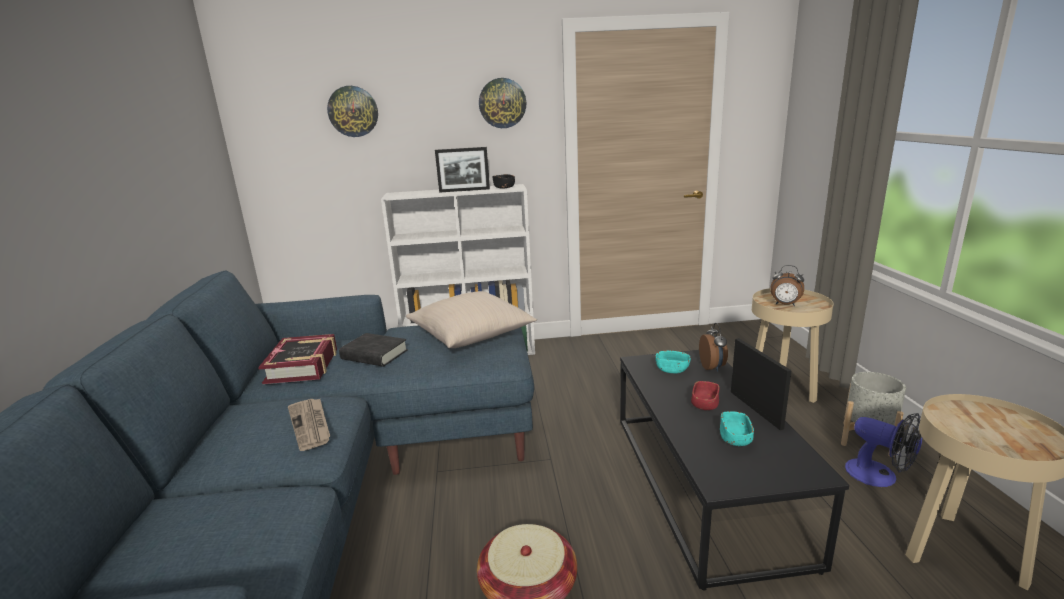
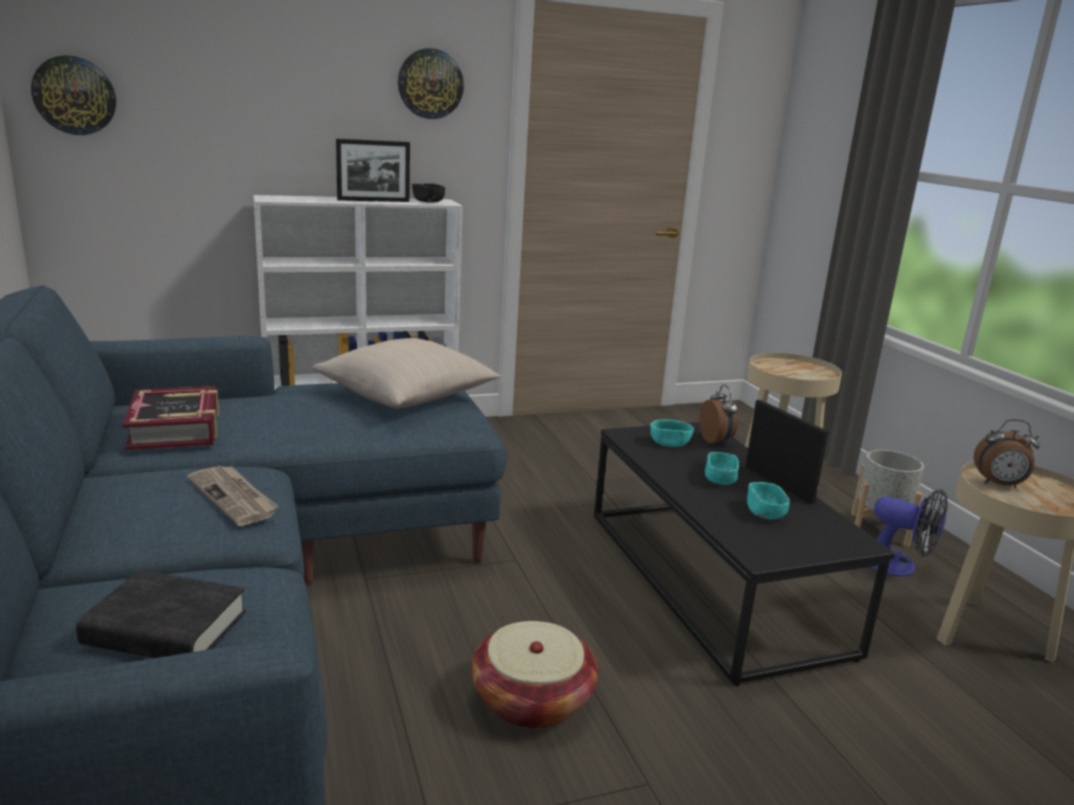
camera: 15 degrees left, 0 degrees up
(353, 111) = (213, 70): wall clock -> wall clock (74, 95)
(374, 355) = (279, 417): black book -> black book (166, 629)
(704, 404) = (720, 479): red bowl -> turquoise bowl
(785, 304) = (787, 371): alarm clock -> alarm clock (999, 485)

